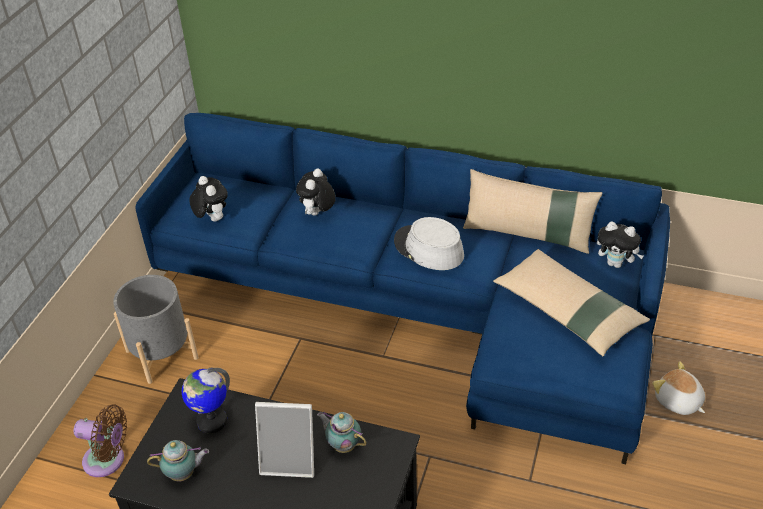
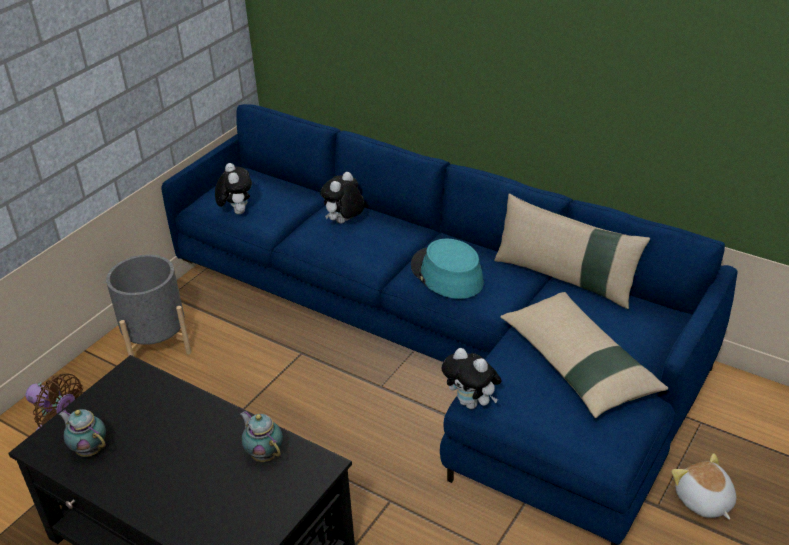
camera: 15 degrees right, 5 degrees down
(184, 474) = (89, 449): teapot -> teapot turned 150 degrees counterclockwise
(211, 421) = (141, 402): globe -> none
(290, 460) = (202, 458): picture frame -> none
(428, 249) = (446, 274): grey hat -> turquoise hat
(616, 263) = (656, 325): plush toy -> plush toy (472, 403)

